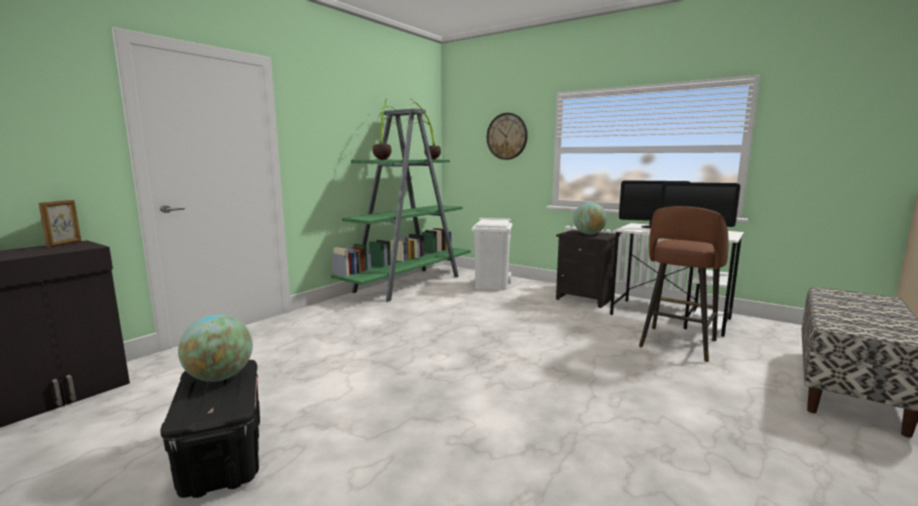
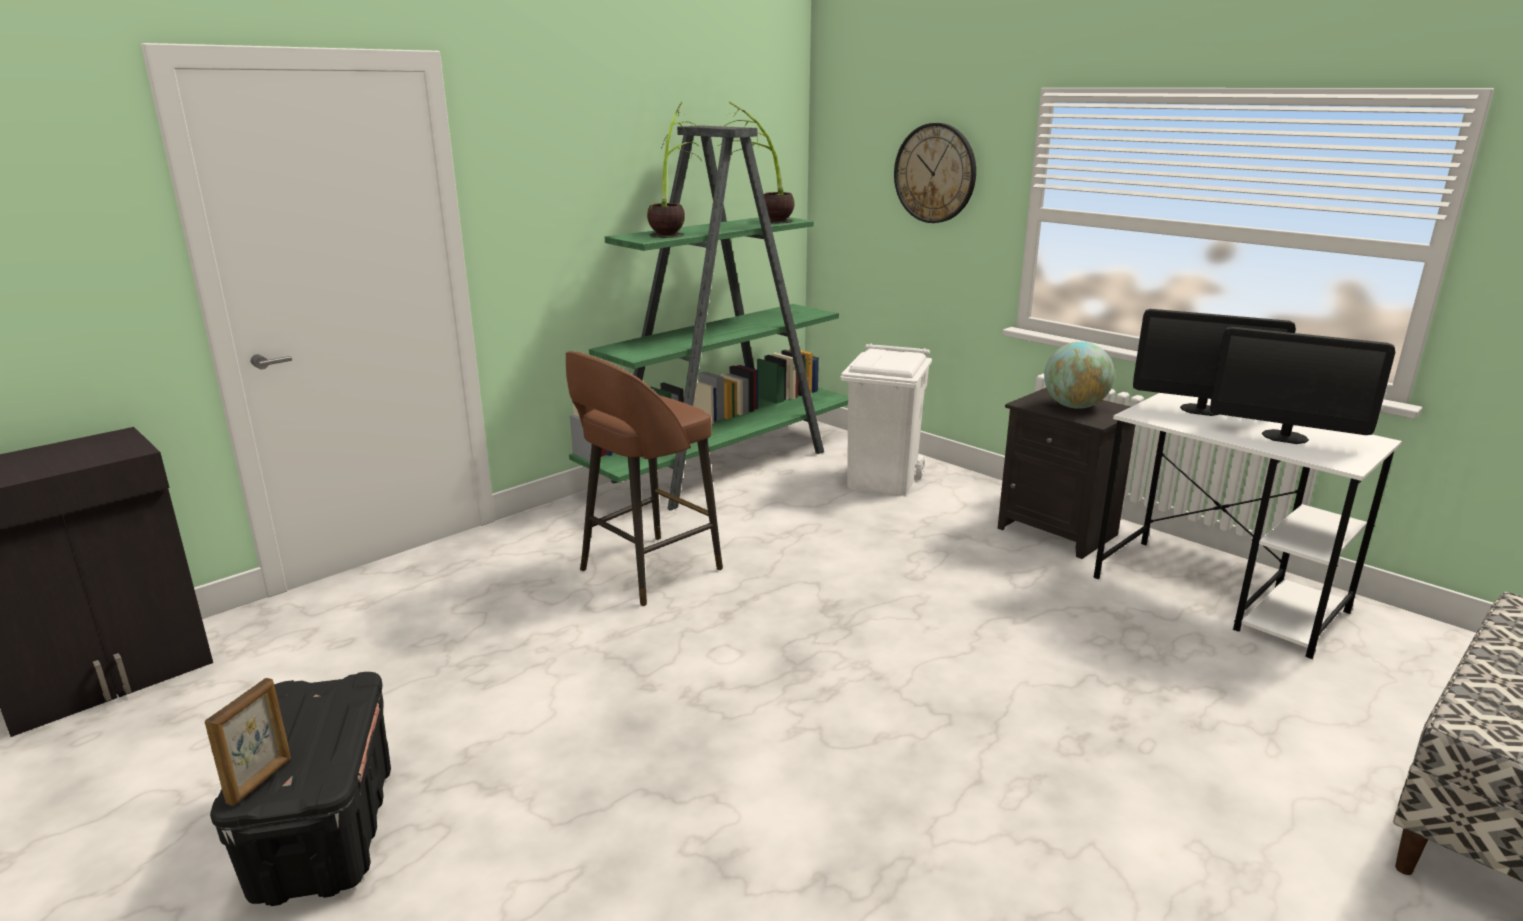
camera: 10 degrees right, 10 degrees up
(65, 244) = (97, 438): picture frame -> picture frame (261, 781)
(219, 377) = (315, 711): globe -> none
(677, 344) = (1200, 670): brown stool -> brown stool (647, 571)

